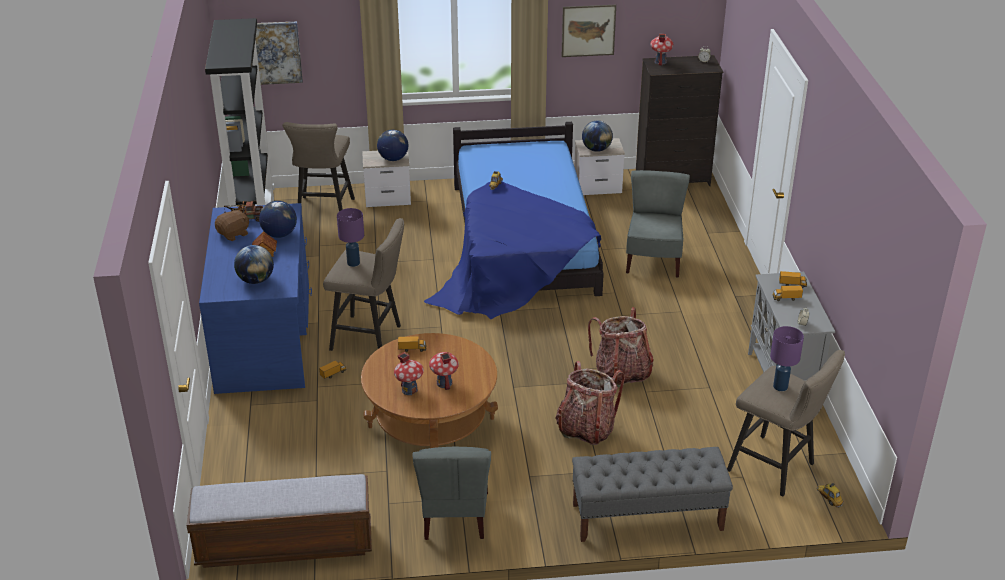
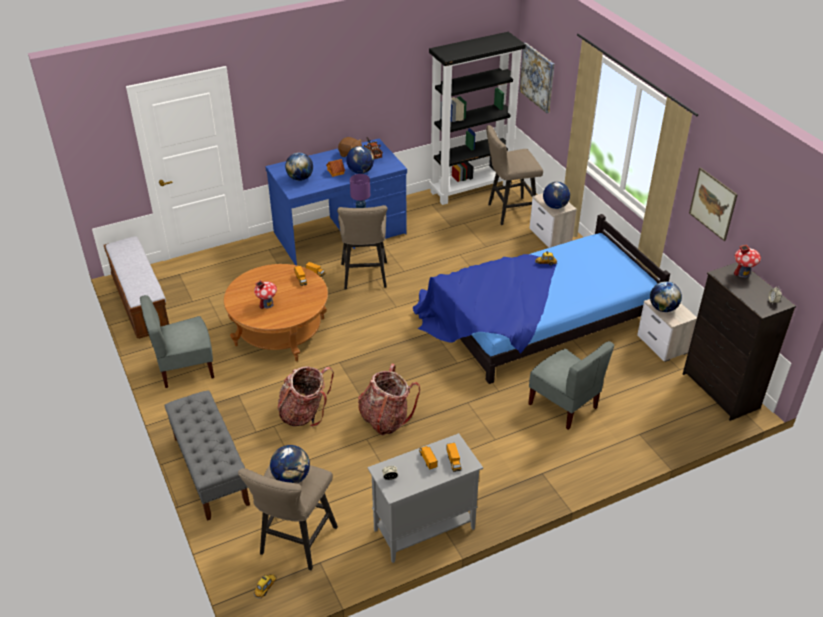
camera: 70 degrees right, 5 degrees up
(409, 390) = (253, 291): toy house -> none
(653, 261) = (564, 405): grey chair -> grey chair turned 60 degrees clockwise
(780, 386) = (291, 477): purple table lamp -> globe

